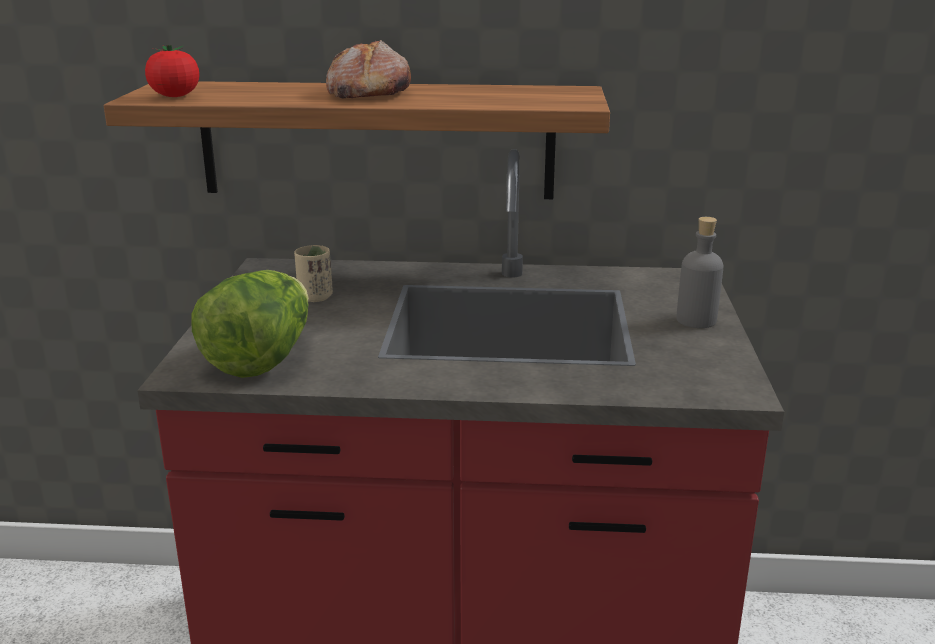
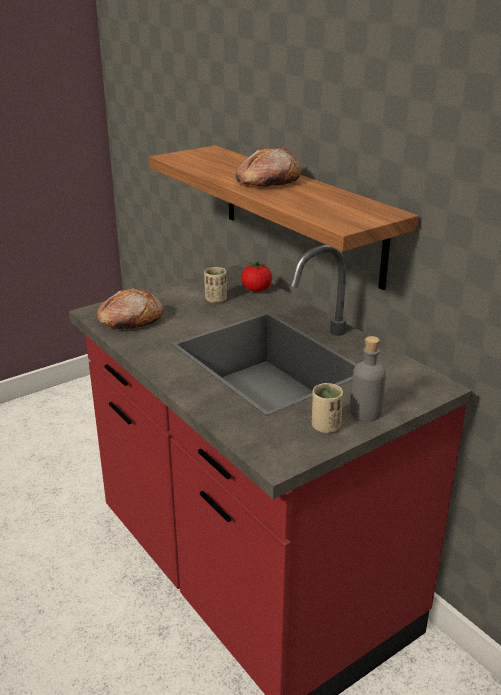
camera: 50 degrees right, 5 degrees up
(175, 96) = (185, 159): tomato -> tomato (256, 290)
(261, 359) = (130, 320): lettuce -> bread
(699, 346) = (325, 426): none -> beige cup

